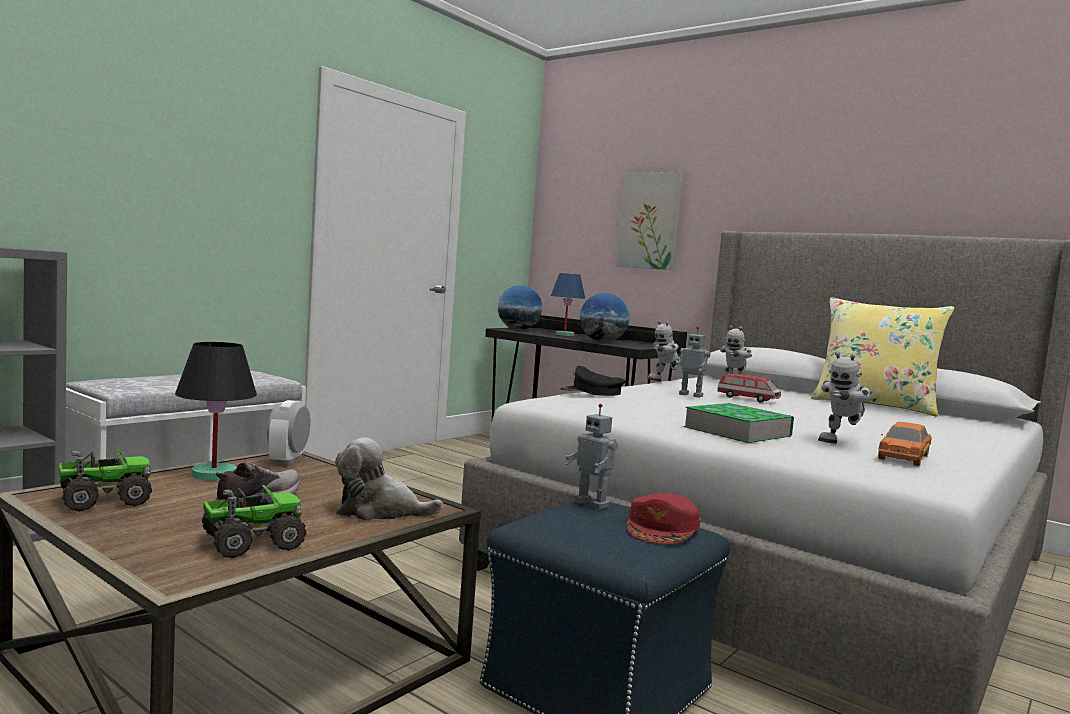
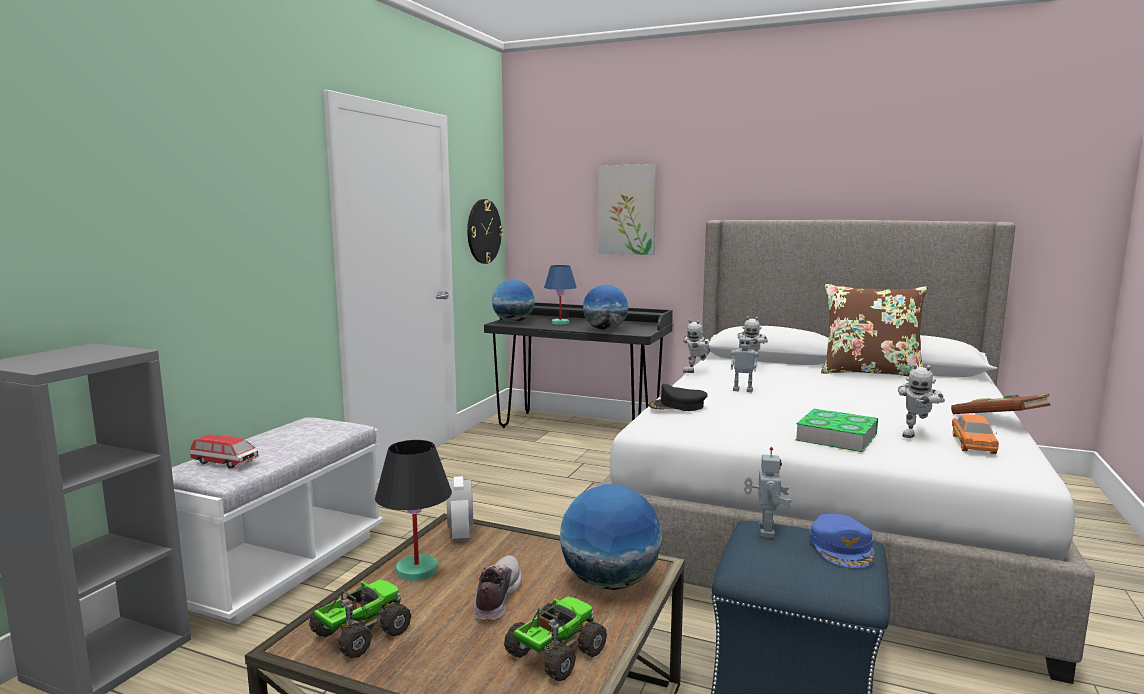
camera: 15 degrees left, 5 degrees up
(379, 511) = (610, 582): plush toy -> globe
(502, 236) = (483, 231): none -> wall clock
(593, 504) = (764, 531): toy robot -> toy robot turned 105 degrees counterclockwise
(662, 528) = (842, 548): red cap -> blue cap
(748, 399) = (786, 386): toy car -> toy car (225, 462)
(874, 405) = (870, 373): yellow pillow -> brown pillow
(975, 449) = (998, 420): none -> brown book

